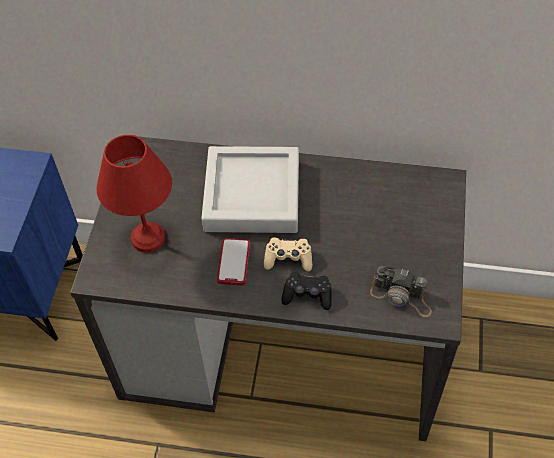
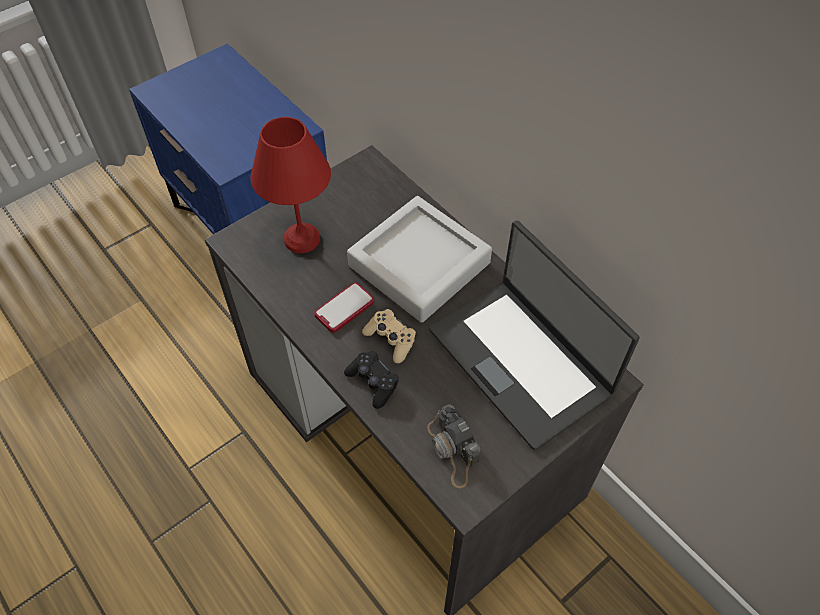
camera: 40 degrees right, 0 degrees up
(383, 209) = (521, 360): none -> laptop

